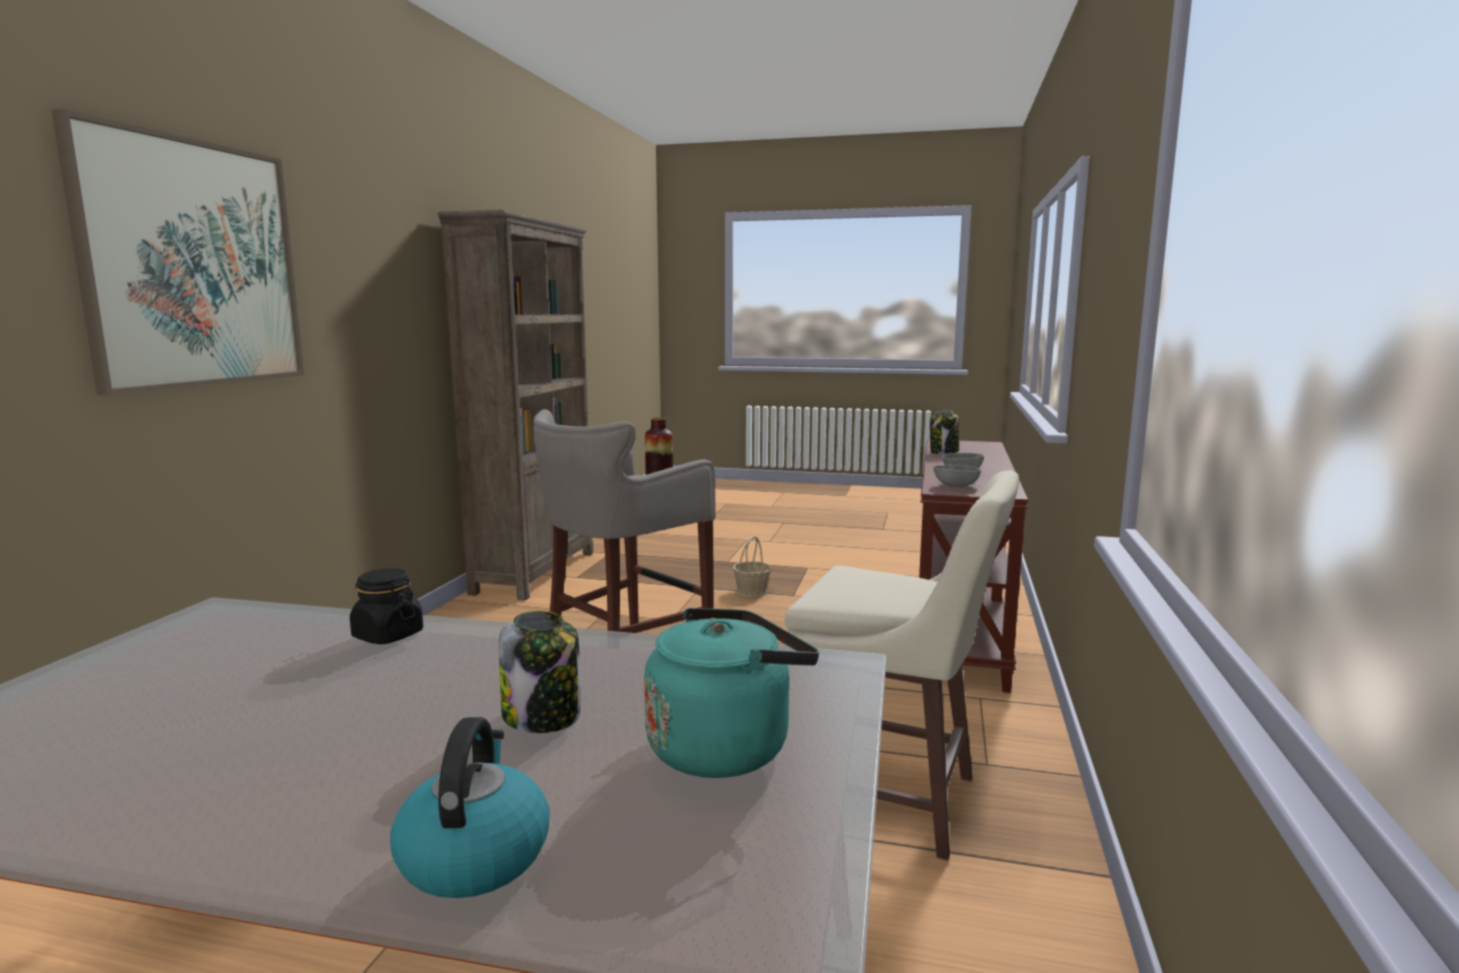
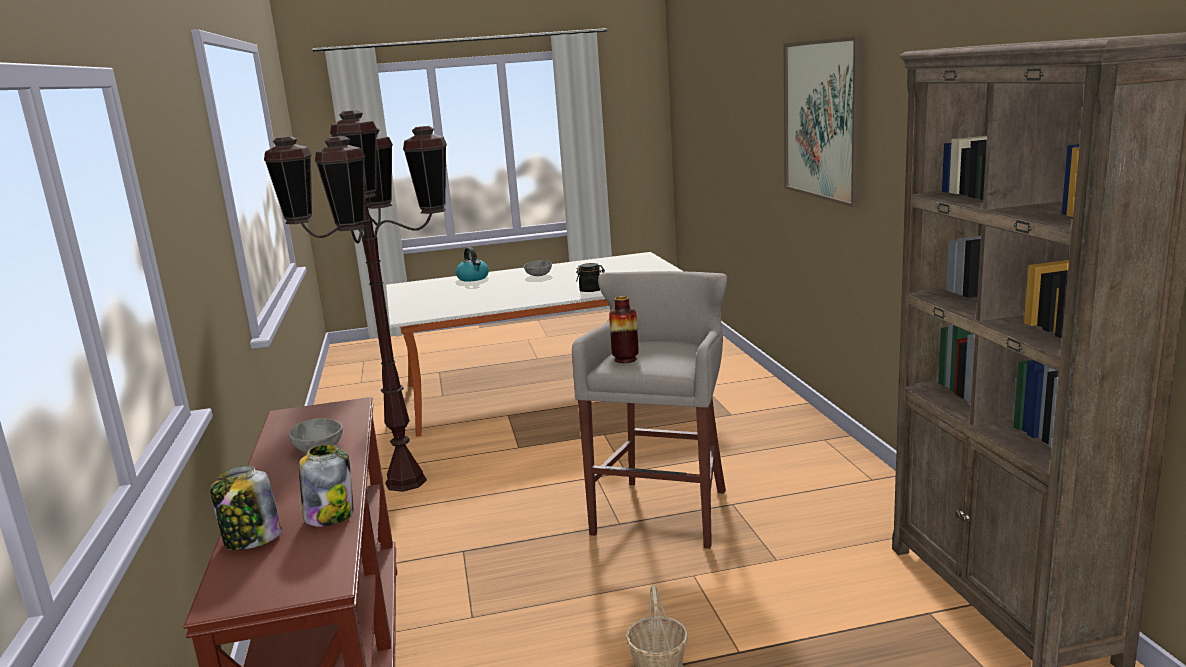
camera: 155 degrees right, 5 degrees up
(543, 716) = (494, 290): jar -> jar (252, 540)
(725, 747) = (433, 297): turquoise kettle -> none
(892, 800) = (405, 481): beige stool -> brown floor lamp
(955, 485) = (334, 416): grey bowl -> grey bowl (539, 275)

